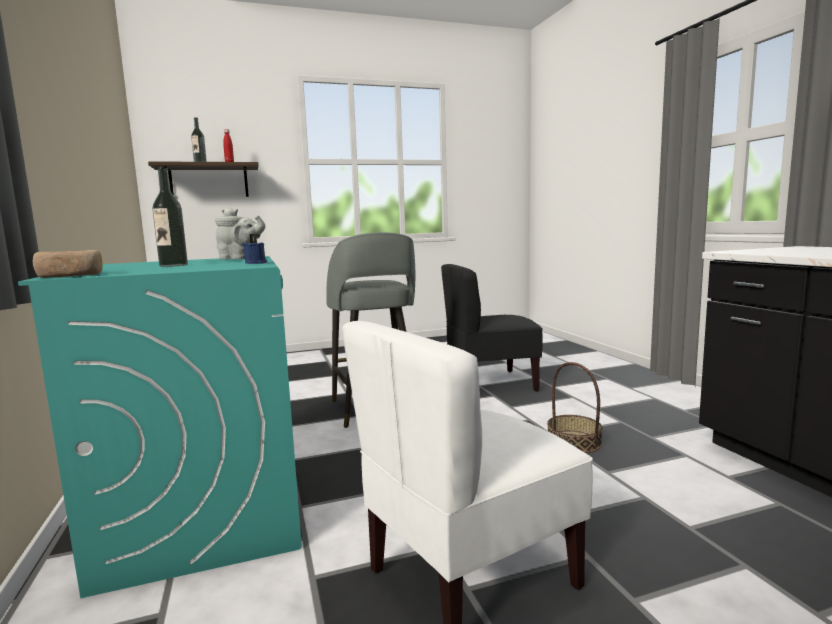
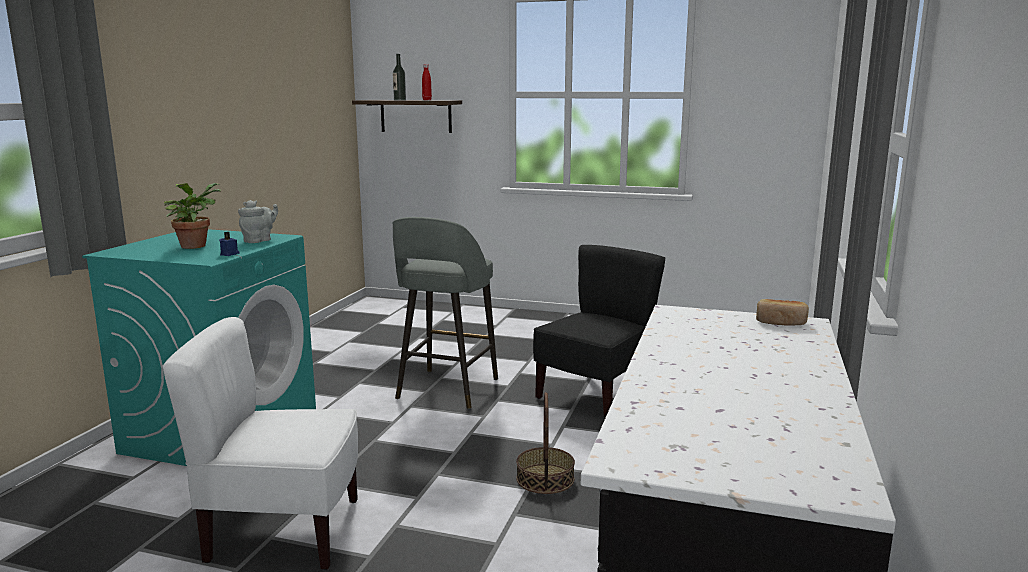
camera: 35 degrees right, 5 degrees up
(71, 275) = (114, 253): bread -> bread (780, 322)
(173, 265) = (195, 245): bottle -> potted plant
(240, 259) = (259, 240): grey teapot -> grey teapot turned 105 degrees counterclockwise
(490, 384) = (594, 396): black chair -> black chair turned 105 degrees clockwise

